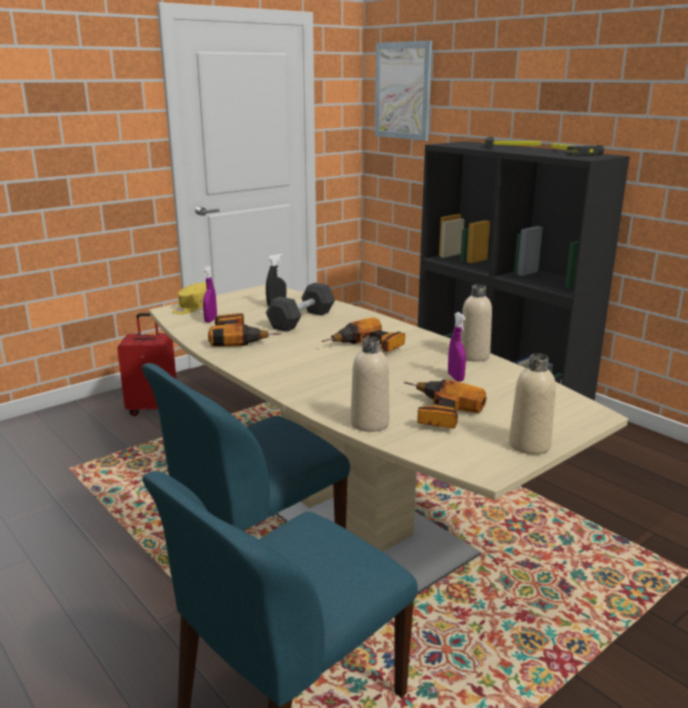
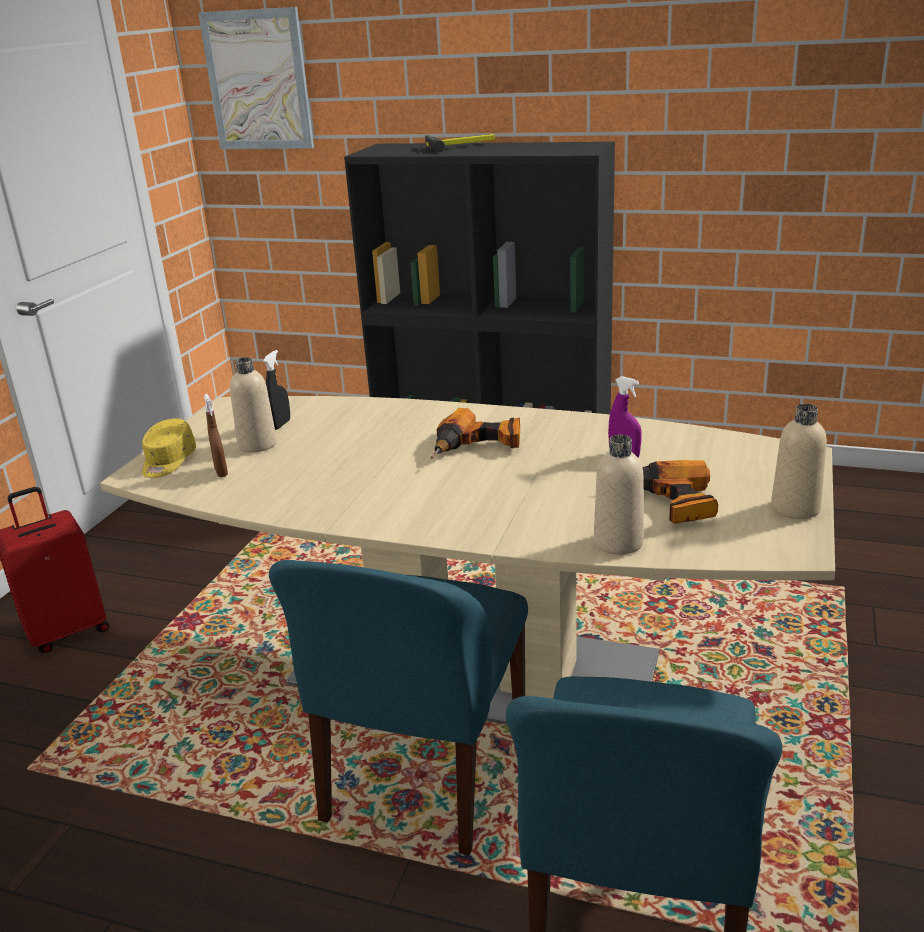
camera: 30 degrees left, 5 degrees up
(210, 320) = (221, 472): purple spray bottle -> brown spray bottle
(240, 337) = (301, 484): power drill -> none
(301, 320) = (344, 436): black dumbbell -> none
(473, 356) = (605, 424): beige bottle -> beige bottle (257, 445)
(568, 153) = (544, 146): hammer -> none

